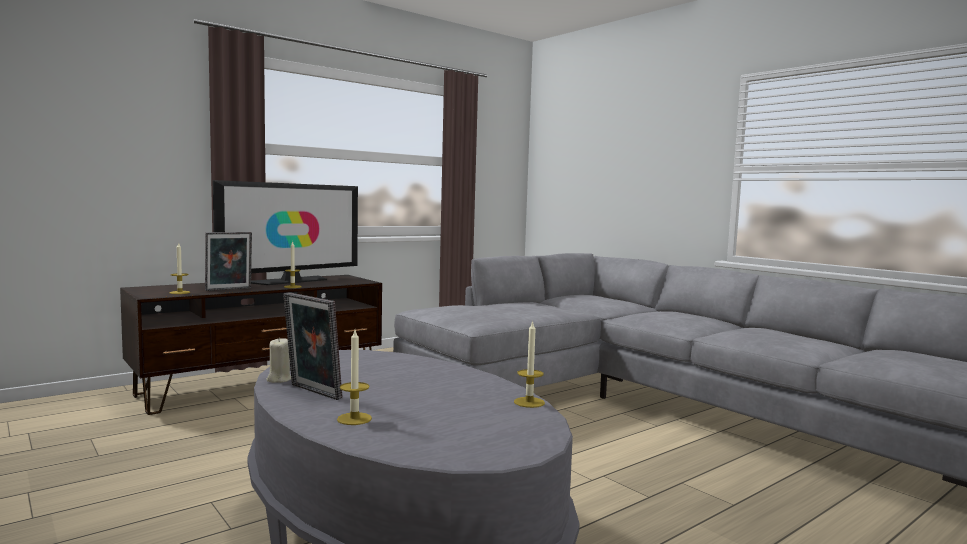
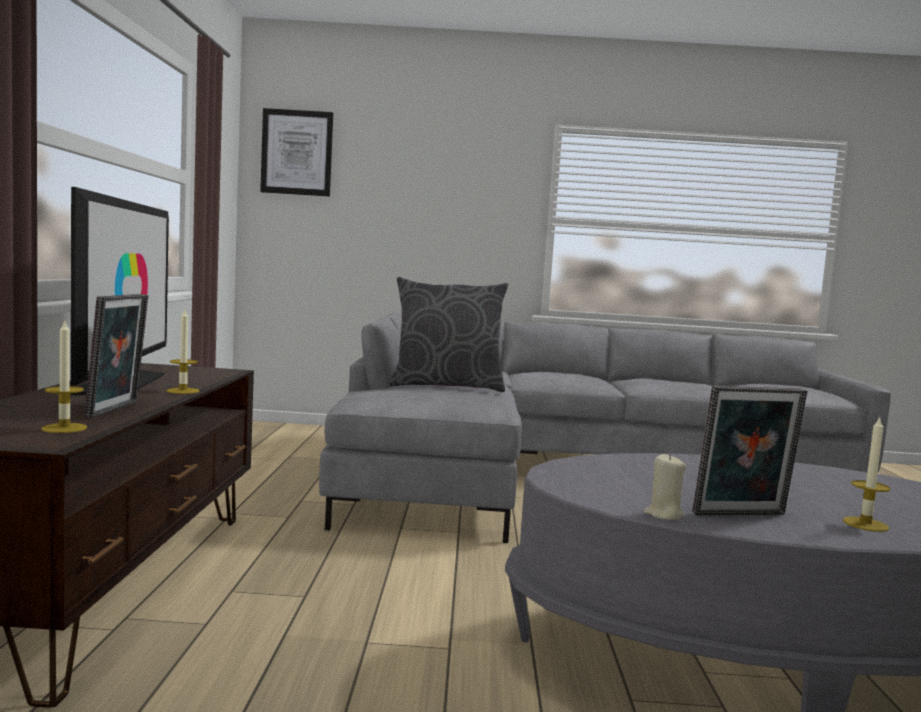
camera: 50 degrees left, 0 degrees up
(514, 308) = (446, 386): none -> grey pillow
(529, 402) = (835, 471): candle -> none
(558, 133) = (297, 152): none -> picture

